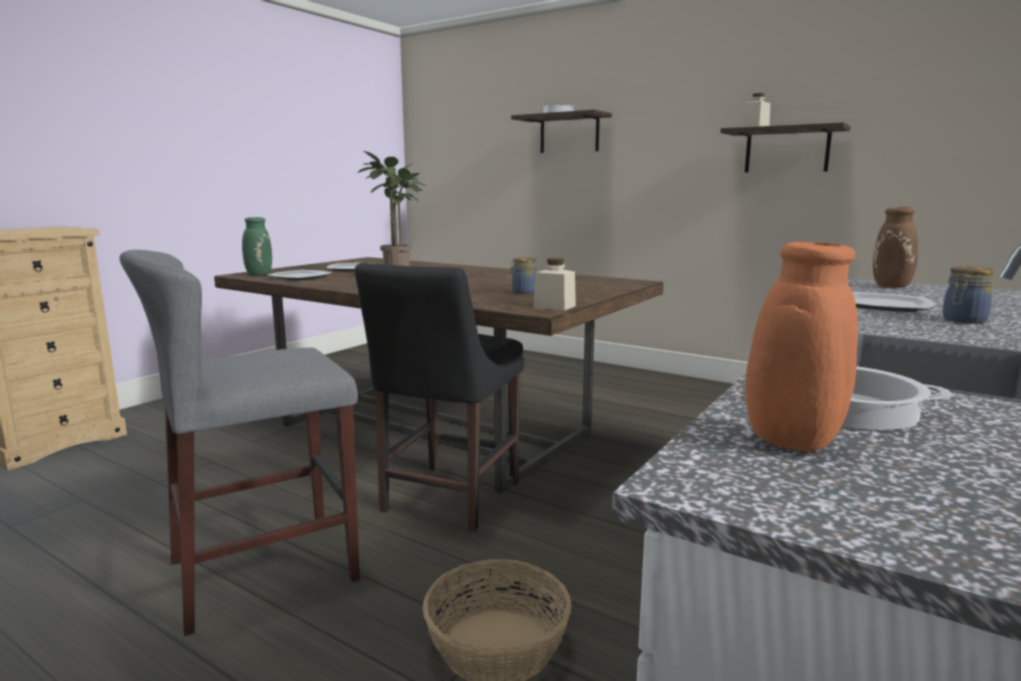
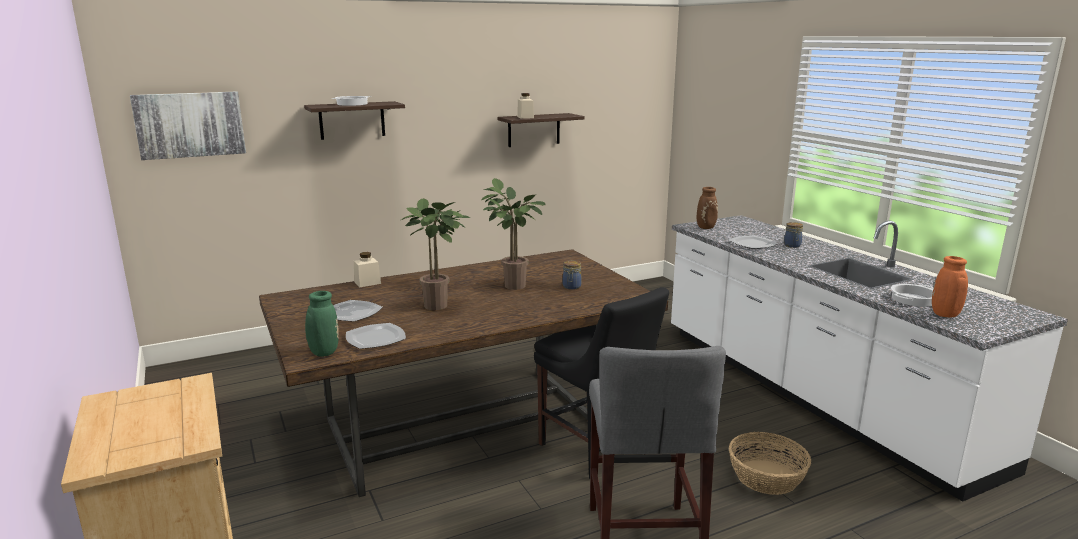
camera: 60 degrees left, 5 degrees up
(452, 136) = (190, 124): none -> picture
(488, 282) = (511, 286): none -> potted plant
(554, 306) = (633, 291): beige jar -> beige jar (367, 283)

